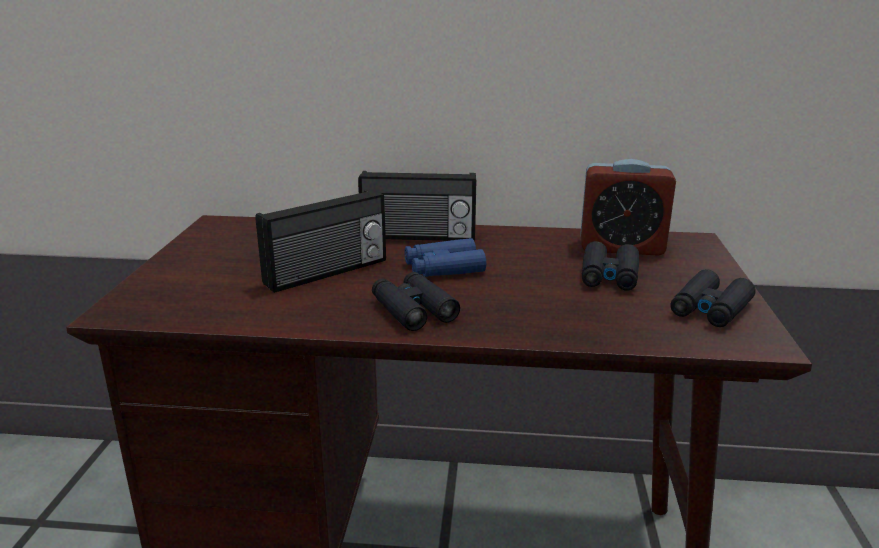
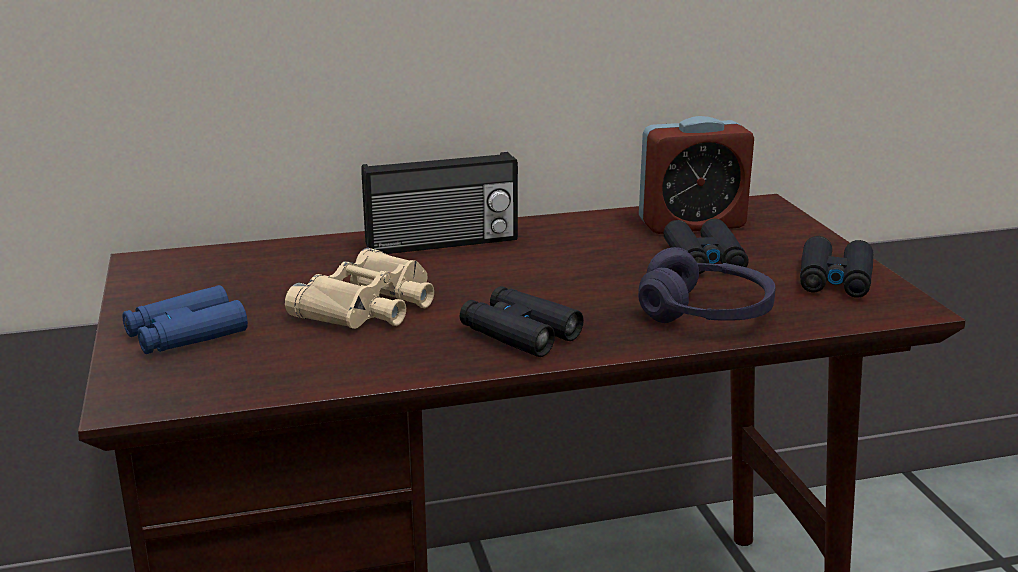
camera: 20 degrees left, 0 degrees up
(328, 272) = (370, 305): radio -> beige binoculars
(443, 268) = (510, 278): blue binoculars -> blue binoculars (186, 334)
(573, 318) = (705, 313): none -> purple headphones

